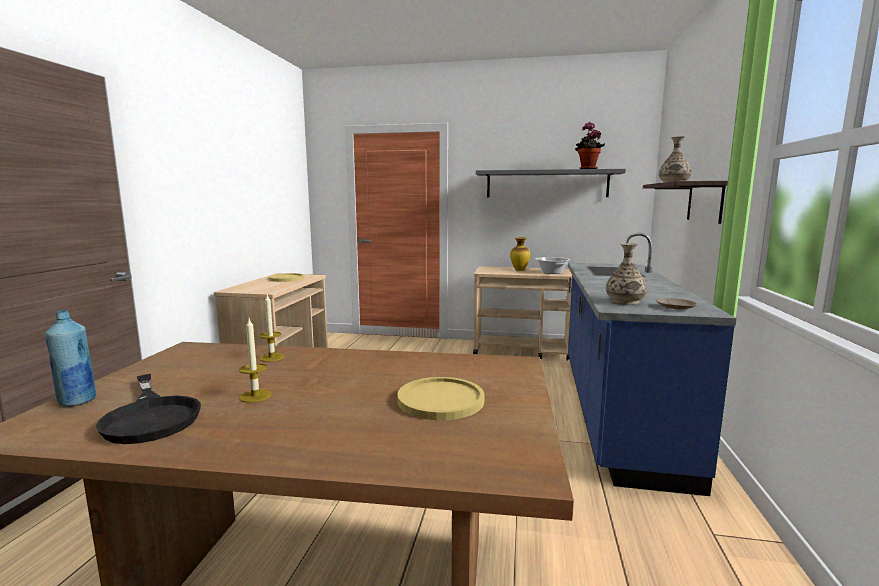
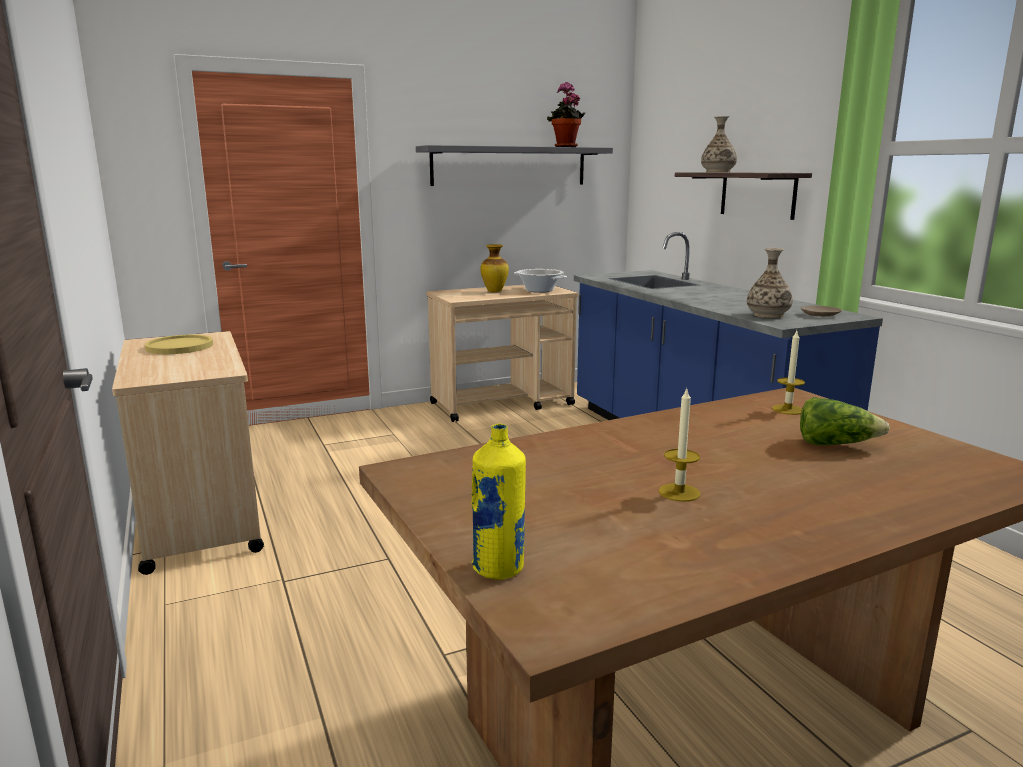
camera: 35 degrees left, 5 degrees up
(77, 401) = (498, 568): blue bottle -> yellow bottle
(151, 416) = (647, 547): black frying pan -> none
(271, 357) = (556, 452): candle -> candle (787, 409)
(440, 400) = (835, 444): yellow plate -> lettuce

